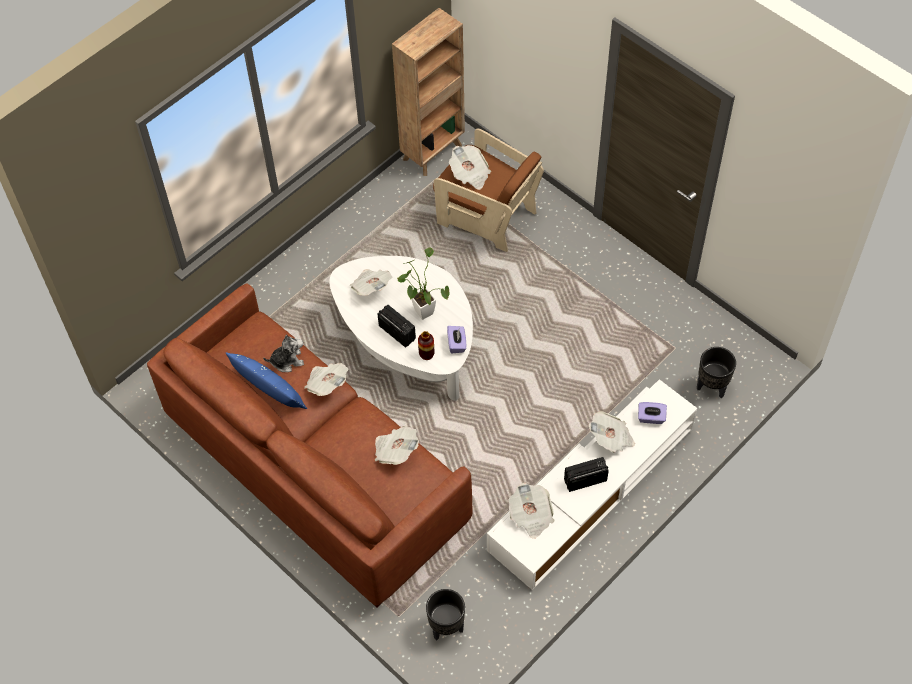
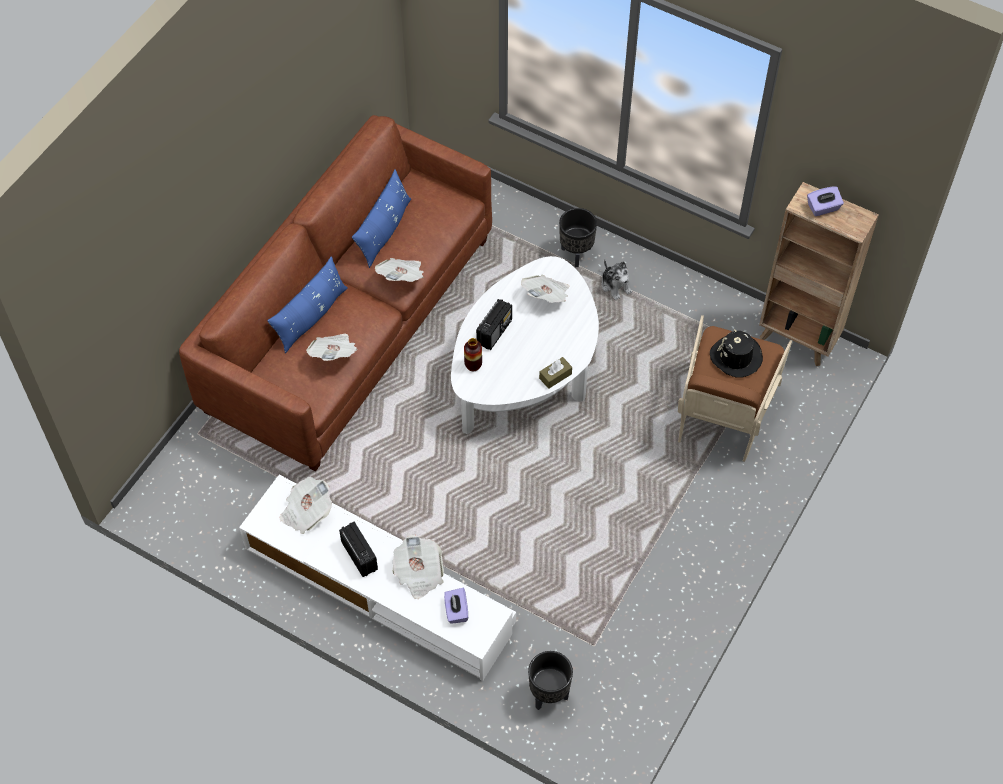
camera: 75 degrees right, 0 degrees up
(287, 361) = (422, 237): plush toy -> plush toy (615, 285)
(347, 464) = (311, 317): none -> blue pillow
(422, 309) = (531, 348): potted plant -> none
(447, 627) = (191, 479): black planter -> black planter (576, 255)
(454, 297) = (555, 376): none -> brown tissue box
(457, 344) = (494, 390): purple tissue box -> purple tissue box (823, 208)
(470, 174) = (736, 357): newspaper -> black hat

